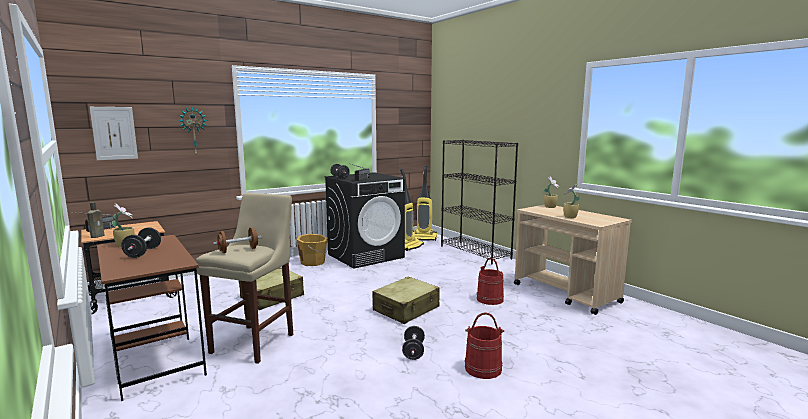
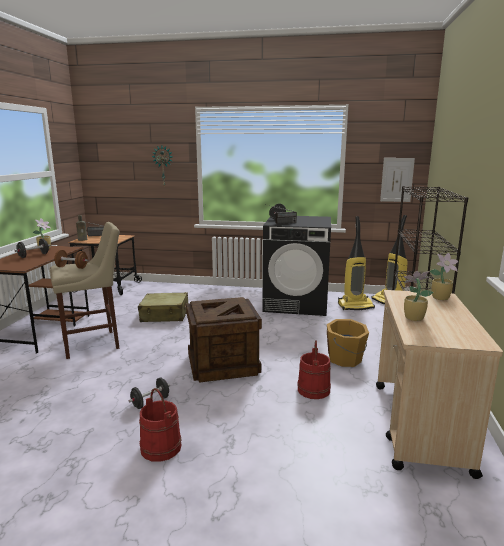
camera: 45 degrees right, 5 degrees up
(114, 133) = (111, 166): picture -> picture (397, 180)
(313, 262) = (245, 296): orange bucket -> orange bucket (345, 359)
(406, 309) = (223, 364): beige suitcase -> crate

